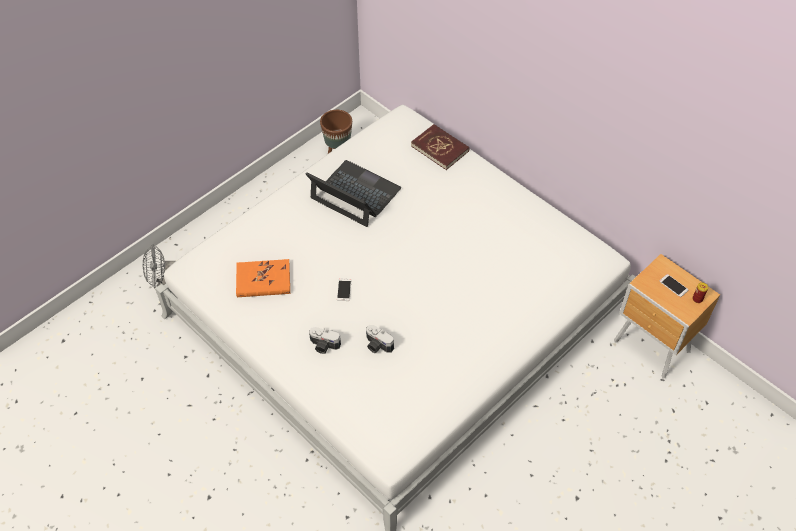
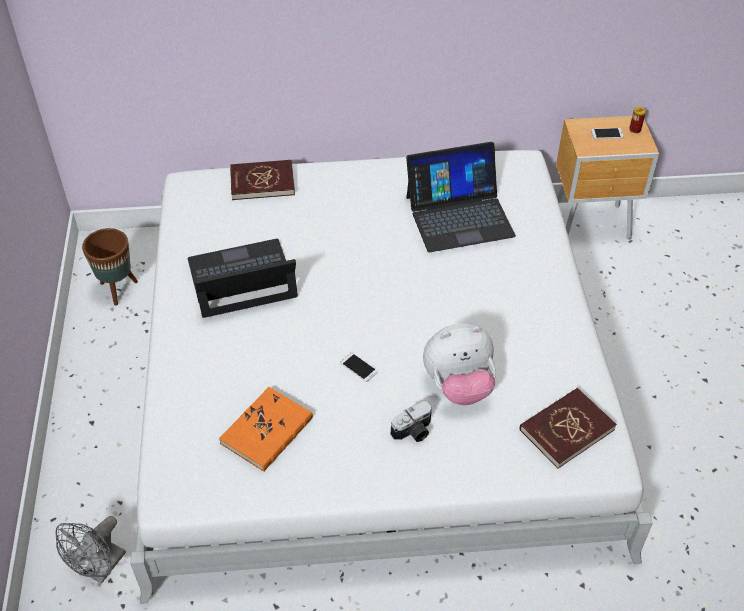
camera: 50 degrees left, 5 degrees down
(377, 346) = (458, 386): camera -> plush toy
(395, 419) = (566, 429): none -> red book
(514, 258) = (459, 215): none -> laptop

